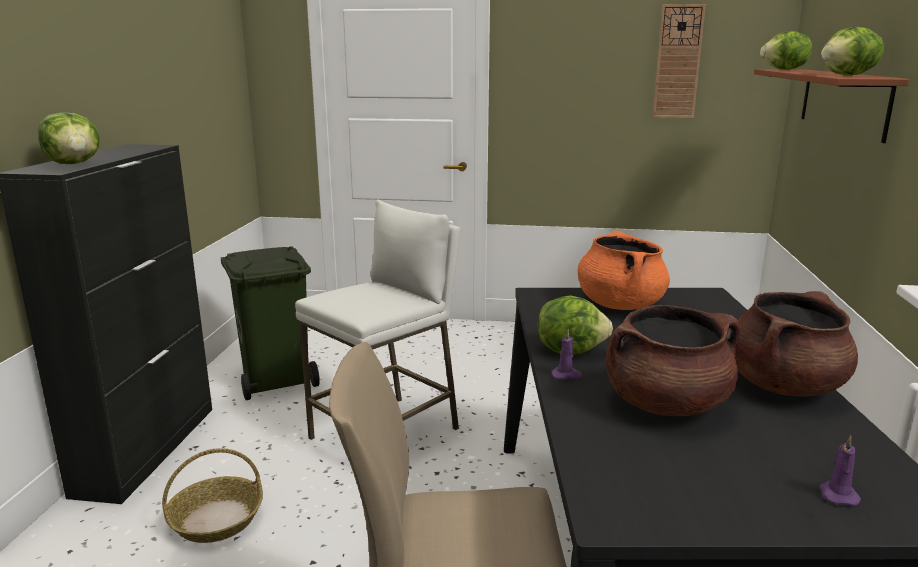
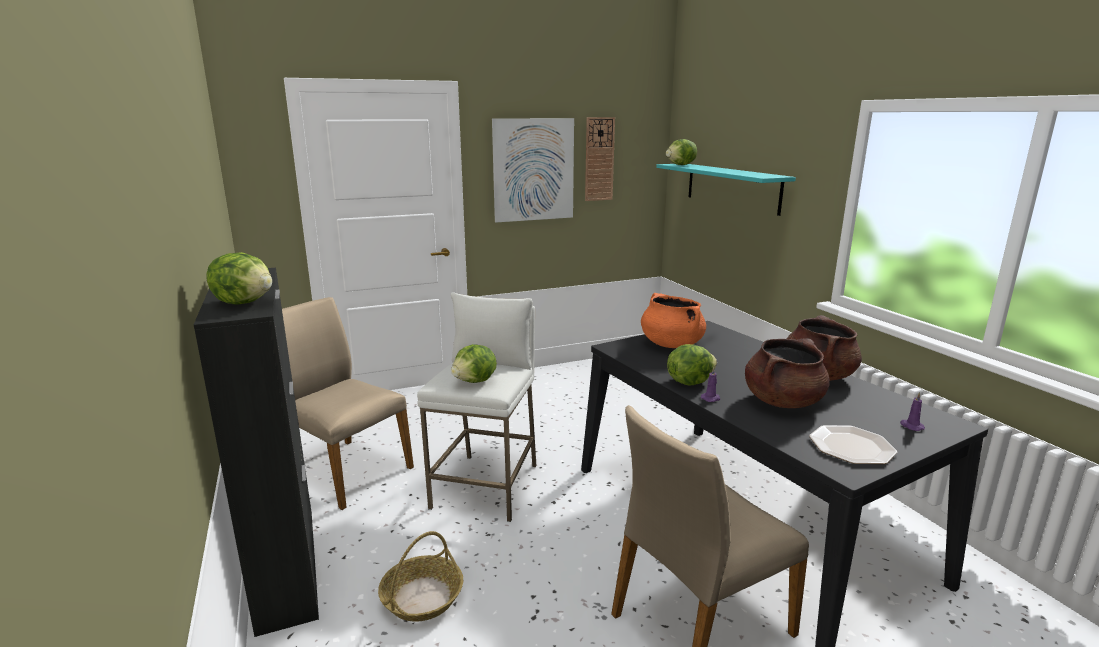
camera: 30 degrees left, 0 degrees up
(277, 380) = (346, 471): green trash can -> beige chair
(581, 73) = (533, 170): none -> picture
(675, 489) = (850, 446): none -> plate
(842, 101) = (731, 187): brown shelf -> turquoise shelf
(848, 75) = (753, 174): lettuce -> lettuce (475, 381)

